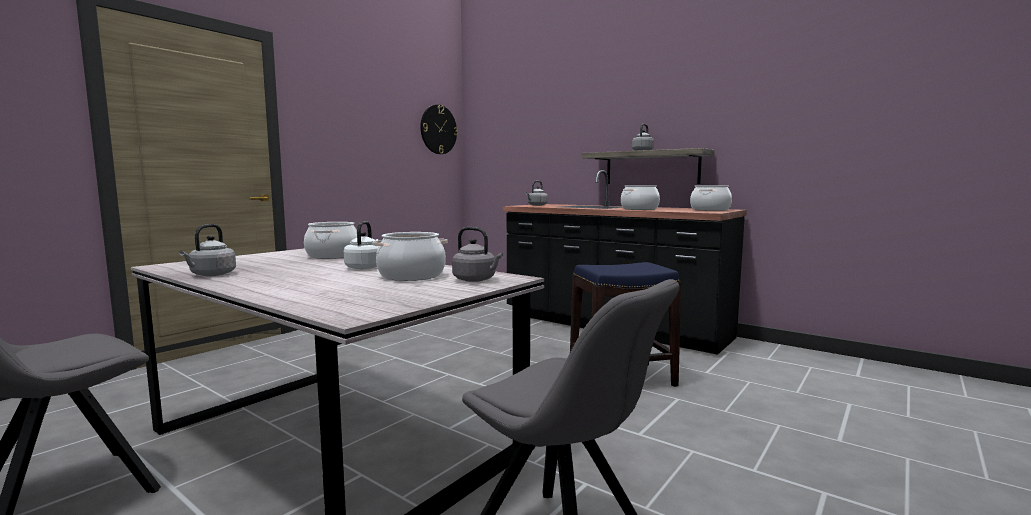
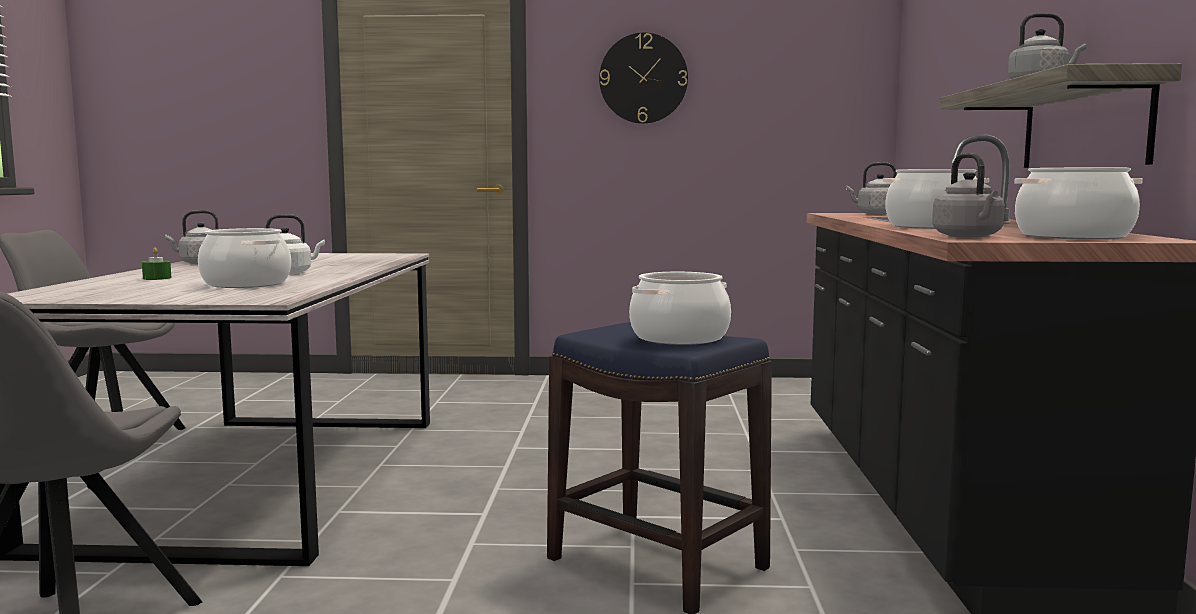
camera: 55 degrees right, 0 degrees up
(307, 286) = (157, 278): none -> green candle
(333, 256) = (364, 261): cooking pot -> cooking pot (679, 337)
(438, 129) = (831, 70): wall clock -> wall clock (643, 78)
(476, 280) = (239, 295): grey kettle -> grey kettle (968, 236)

